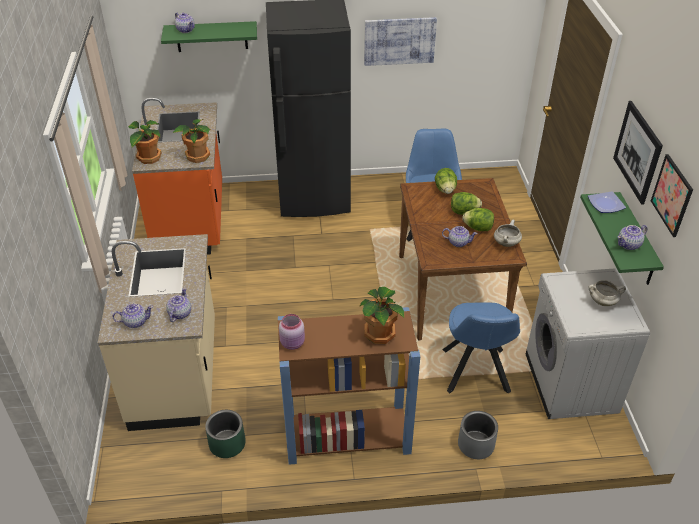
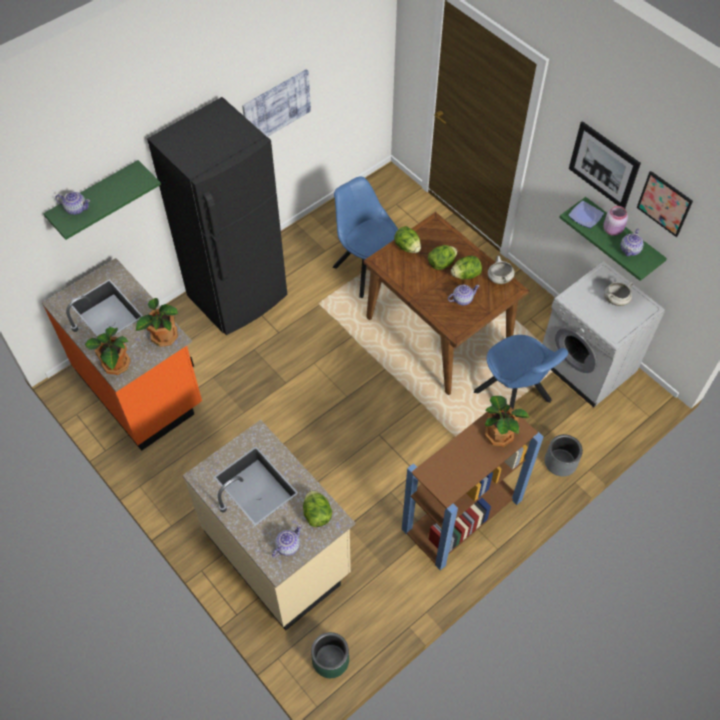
camera: 35 degrees left, 15 degrees up
(179, 313) = (317, 514): teapot -> lettuce
(227, 444) = (377, 586): green planter -> green planter (330, 660)
(293, 343) = (443, 485): pink jar -> pink jar (613, 230)

